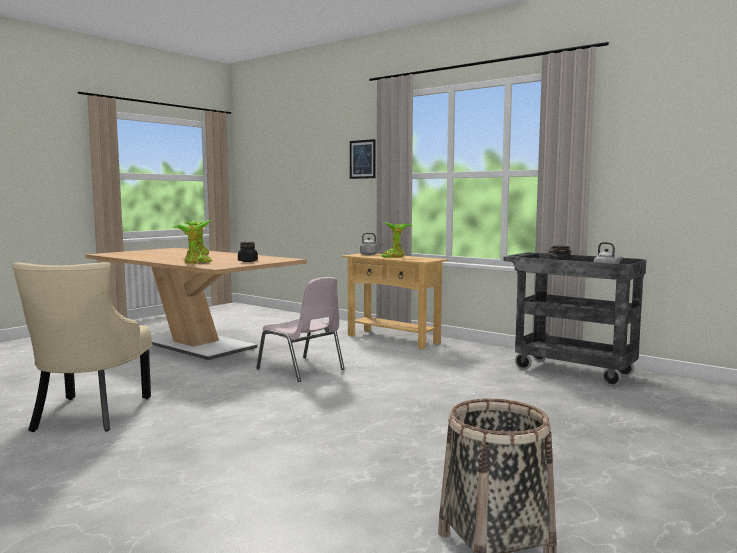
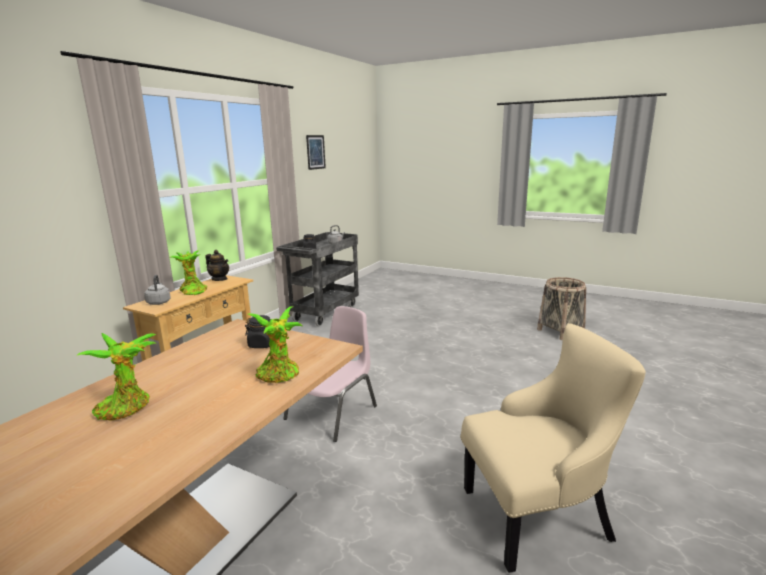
camera: 100 degrees left, 10 degrees up
(362, 159) = (48, 178): picture -> picture (315, 152)
(430, 258) = (219, 279): none -> teapot

